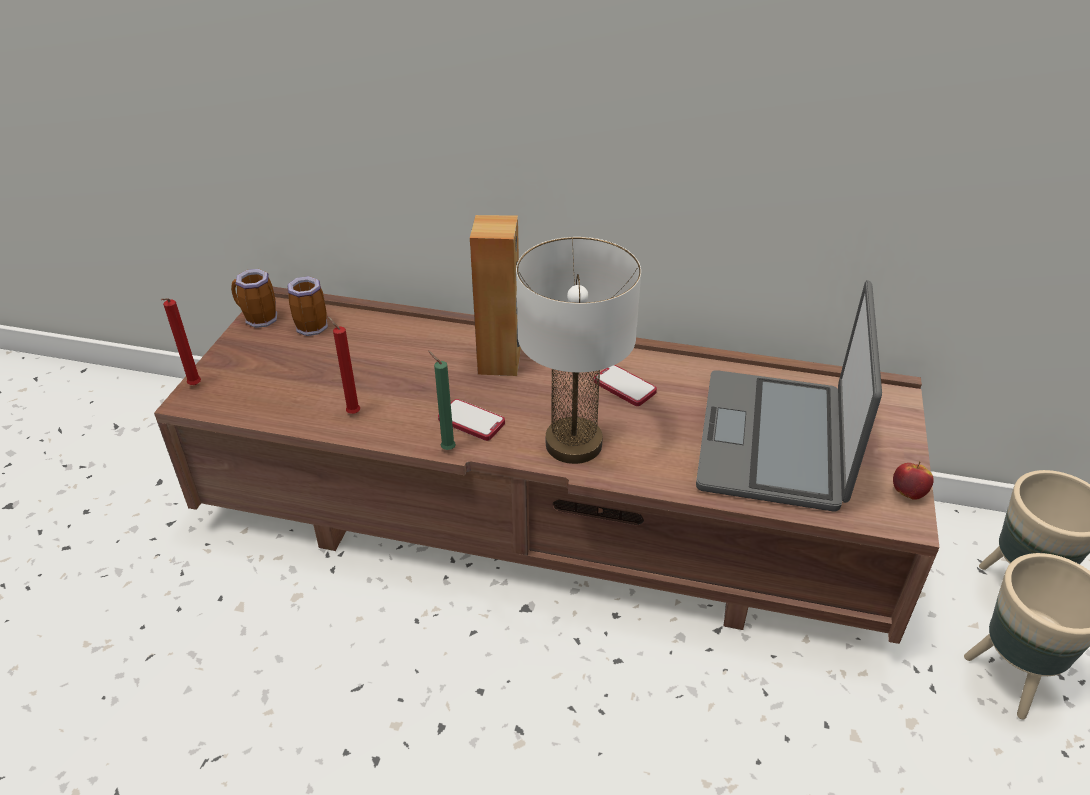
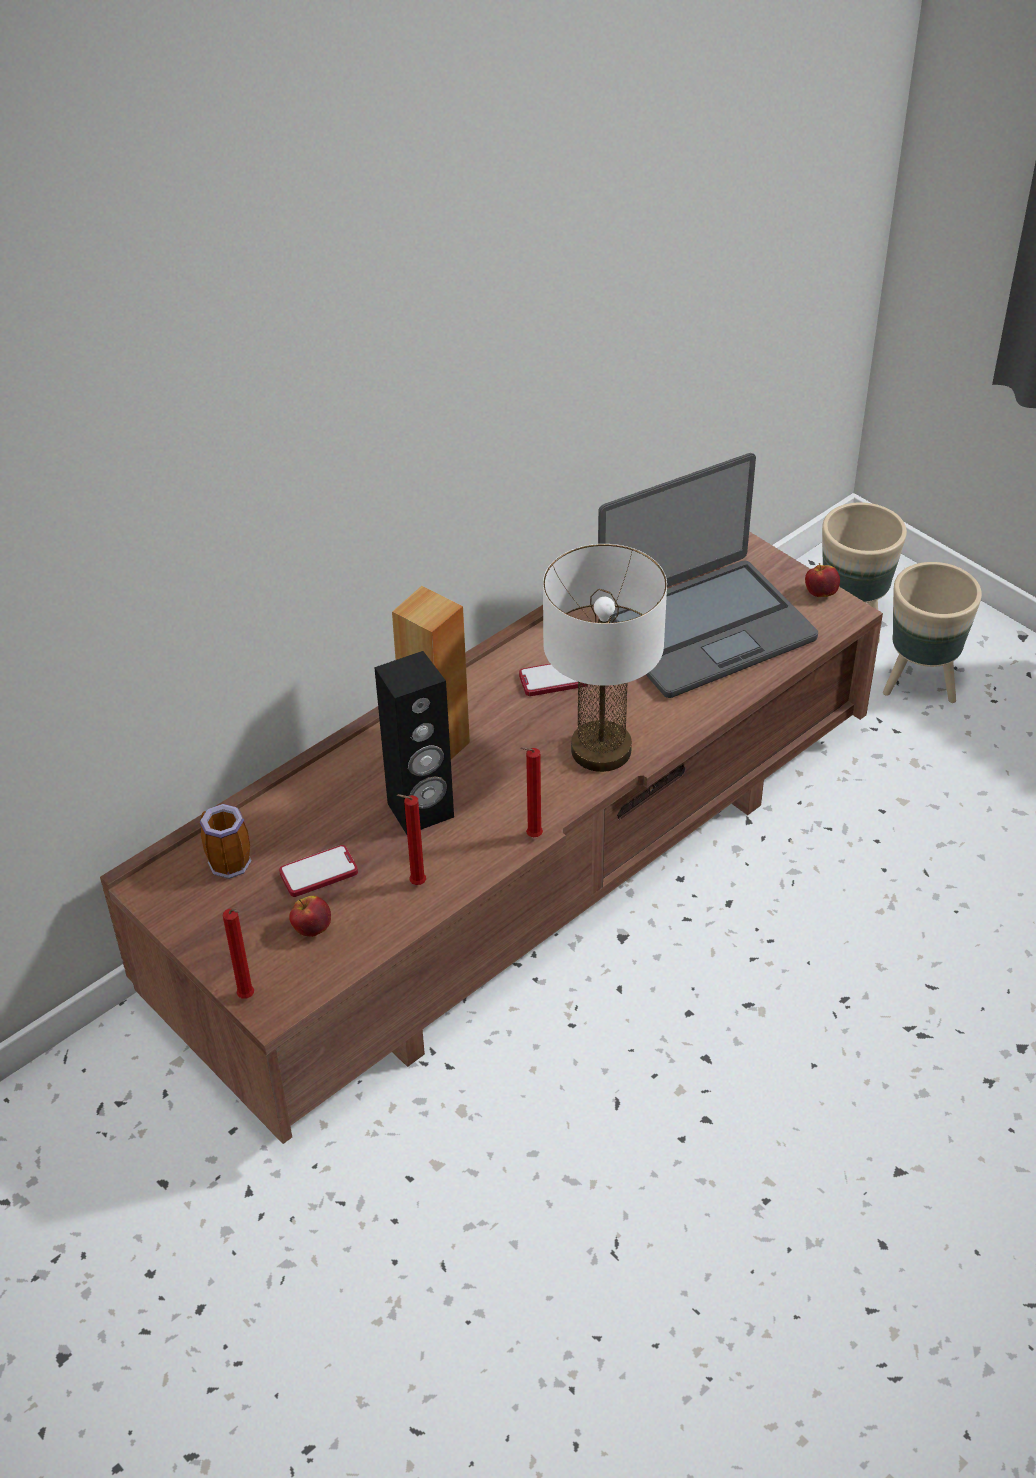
camera: 55 degrees left, 5 degrees up
(258, 319) = (166, 904): mug -> none
(275, 385) = (312, 929): none -> apple
(427, 384) = (421, 811): none -> black speaker
(446, 448) = (531, 837): green candle -> red candle
(471, 421) = (508, 803): phone -> phone (318, 873)
(775, 441) = (704, 628): laptop -> laptop turned 75 degrees counterclockwise

